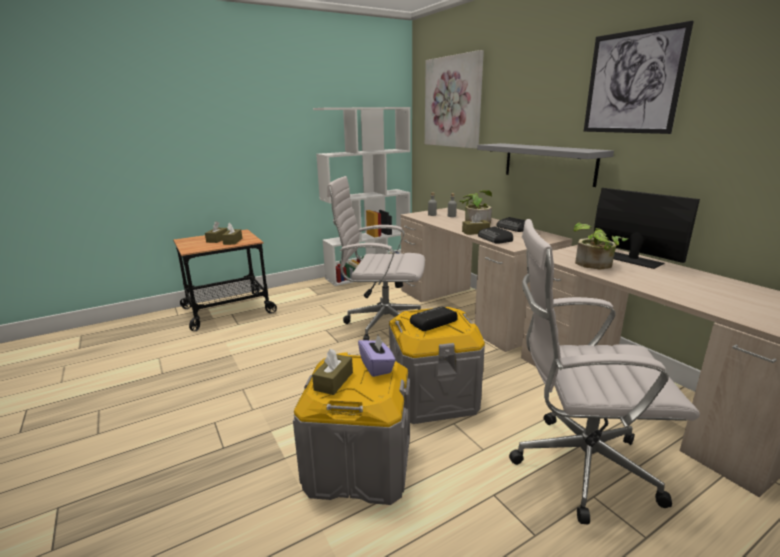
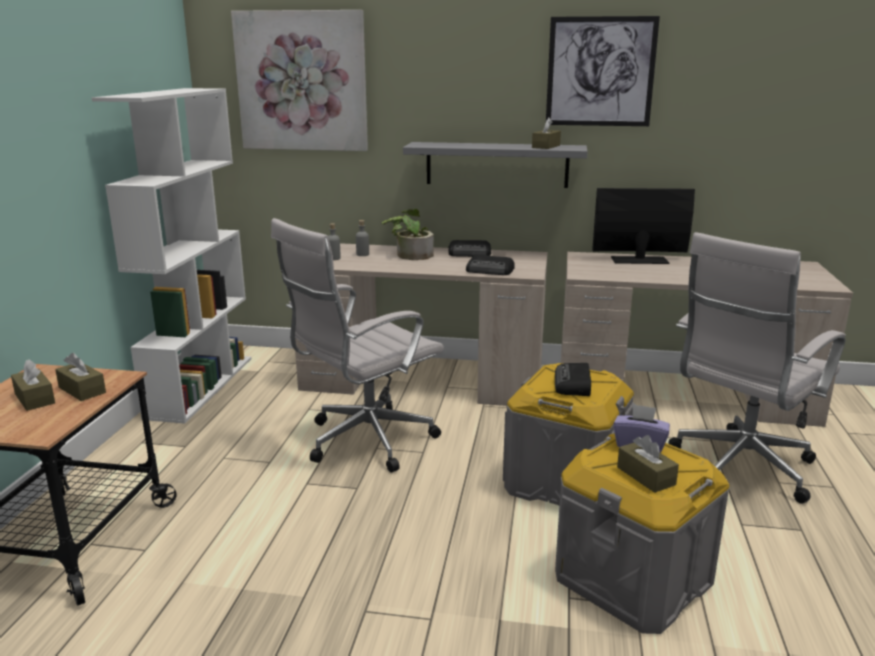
camera: 50 degrees left, 0 degrees up
(475, 232) = (450, 268): brown tissue box -> brown tissue box (546, 146)
(593, 265) = (631, 273): potted plant -> none

